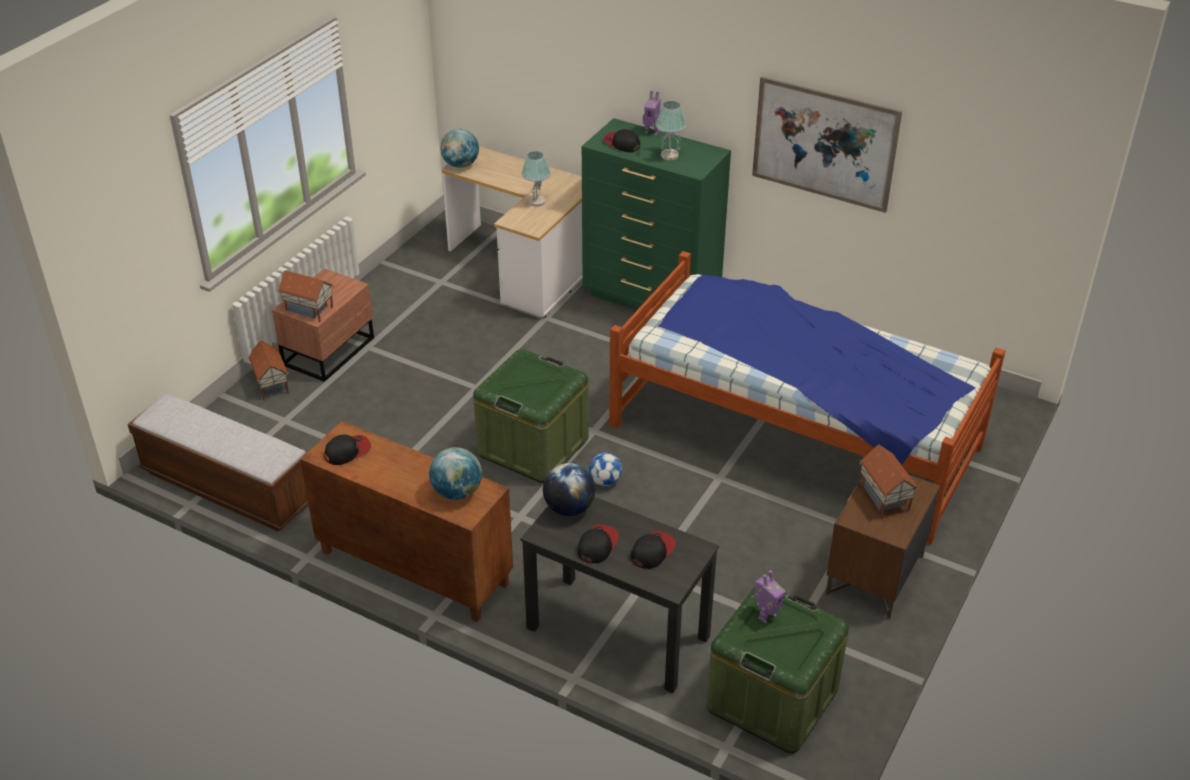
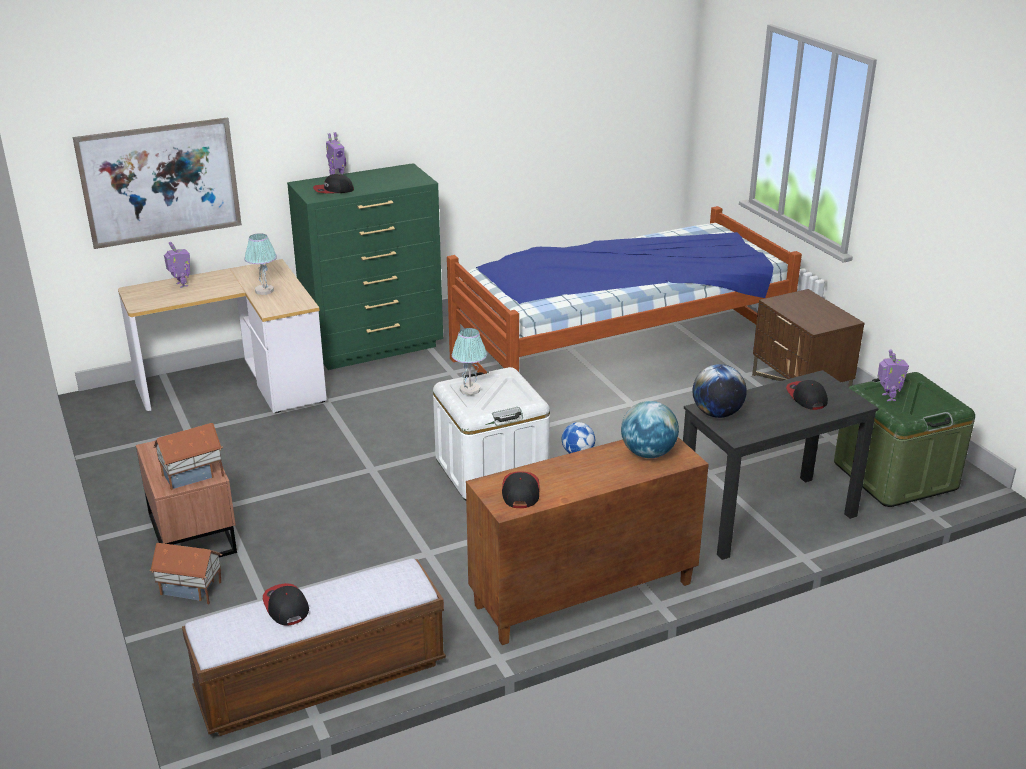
camera: 55 degrees left, 10 degrees down
(460, 165) = (140, 302): globe -> none
(505, 165) = (181, 285): none -> toy robot
(533, 446) = (491, 470): green storage box -> white storage box
(597, 545) = (777, 417): cap -> cap (285, 606)
(669, 155) = (383, 181): table lamp -> table lamp (470, 390)
(824, 144) = (495, 120): picture -> picture (160, 182)
(883, 498) = (803, 310): toy house -> none

